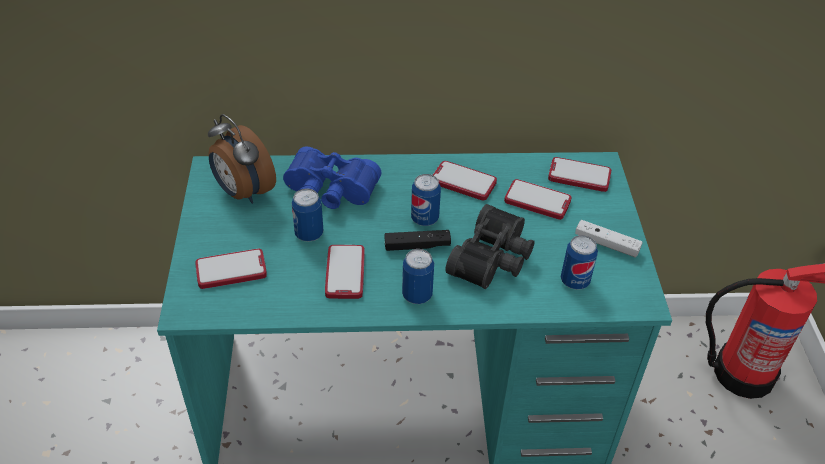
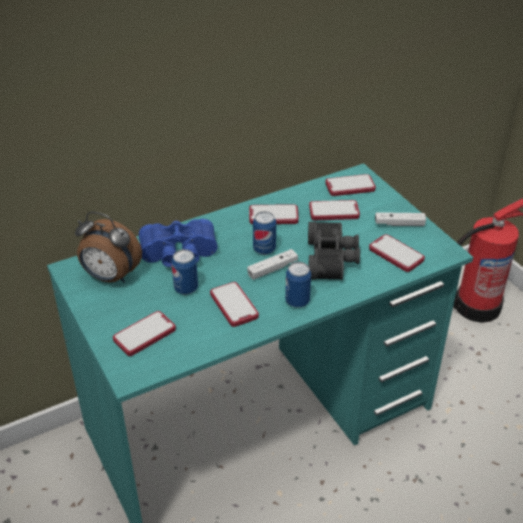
camera: 25 degrees left, 5 degrees down
(417, 246) = (272, 269): black game controller -> white game controller
(574, 281) = (396, 254): can -> phone

